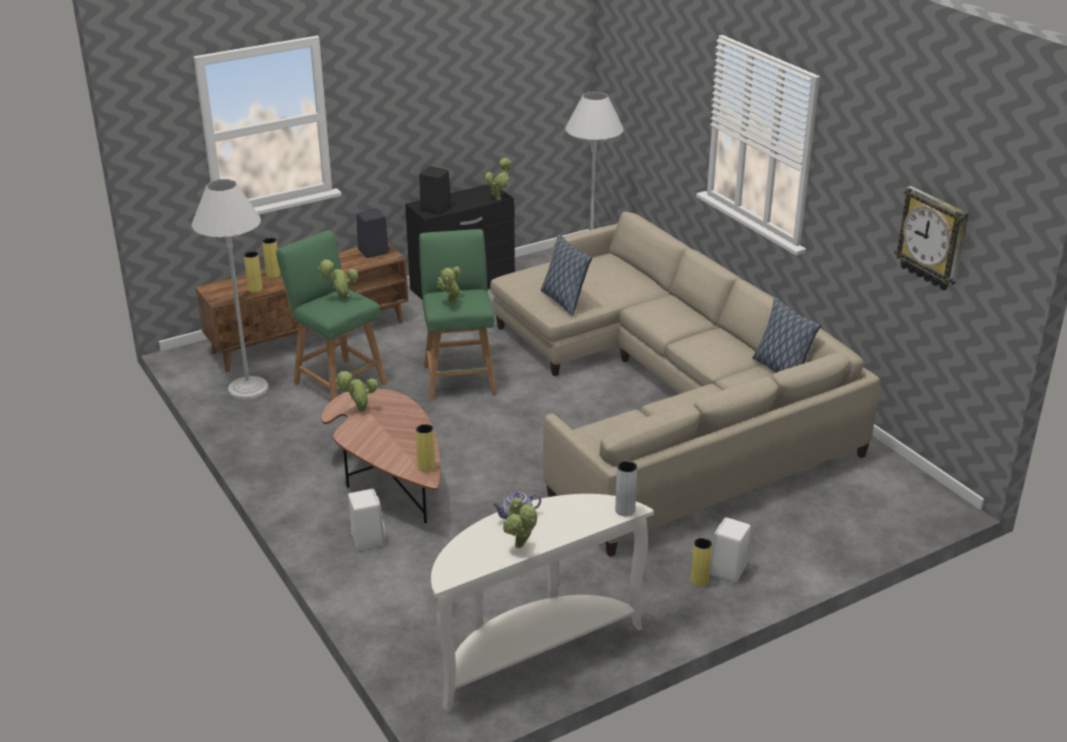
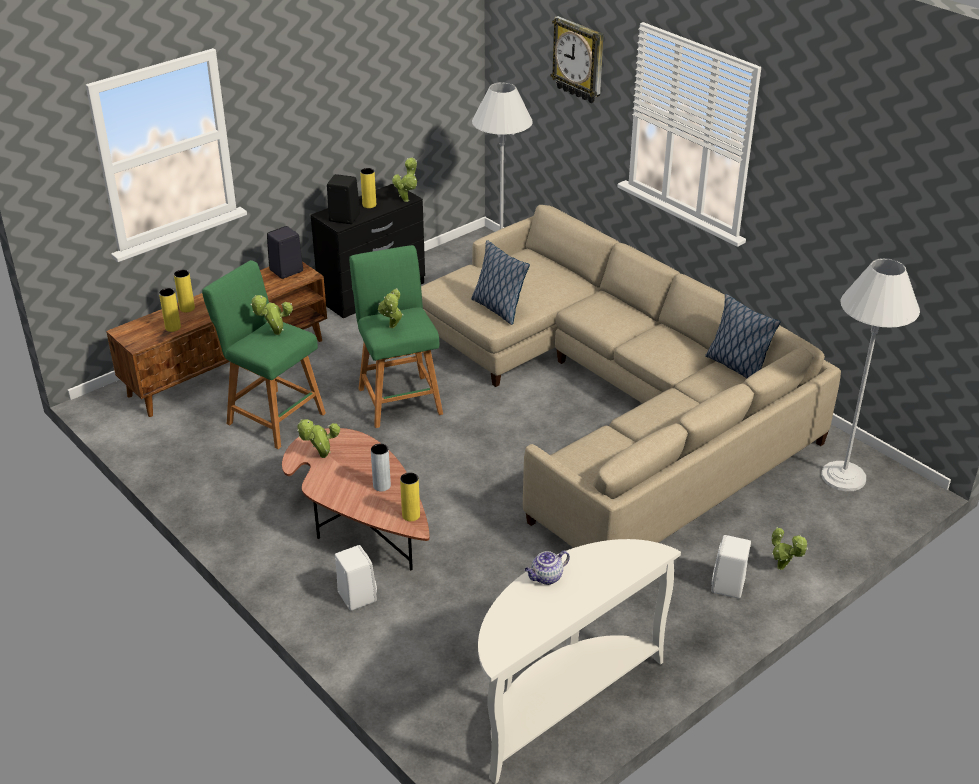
camera: 10 degrees left, 5 degrees up
(248, 388) = (179, 434): white floor lamp -> white floor lamp (843, 476)
(520, 547) = (561, 612): potted plant -> potted plant (782, 569)
(625, 510) = (652, 555): grey vase -> grey vase (381, 486)
(699, 581) = (704, 602): yellow vase -> yellow vase (369, 205)
(933, 239) = (895, 231): wall clock -> wall clock (579, 60)

